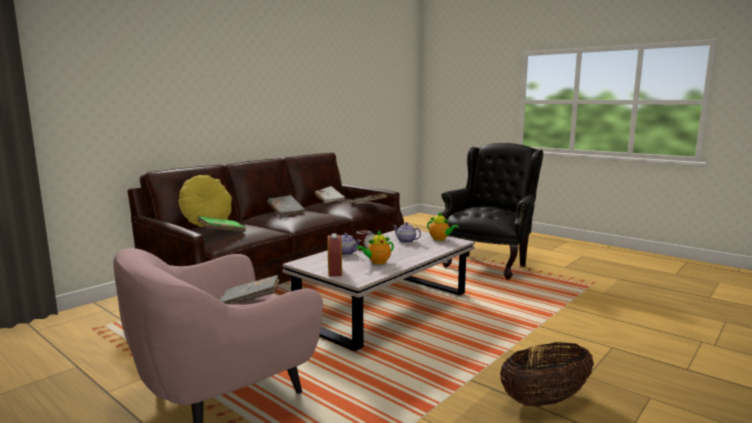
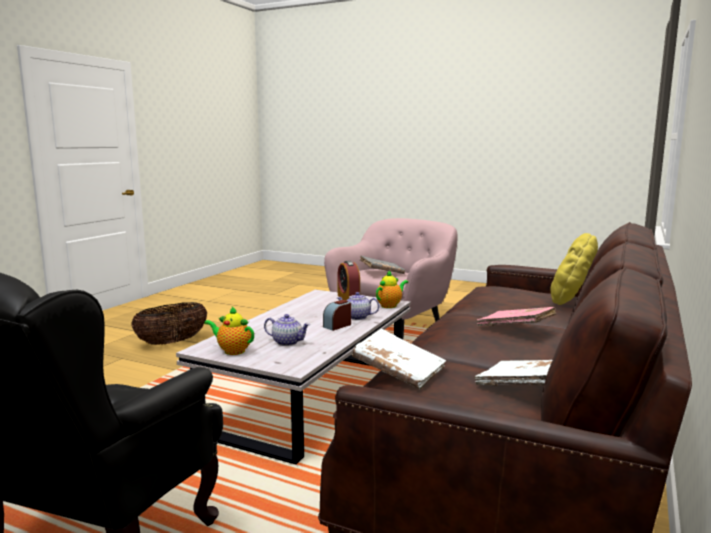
camera: 165 degrees right, 0 degrees up
(222, 231) = (512, 290): green book -> none
(286, 212) = (515, 328): grey book -> pink book
(377, 262) = (312, 309): teapot -> teapot (390, 305)

